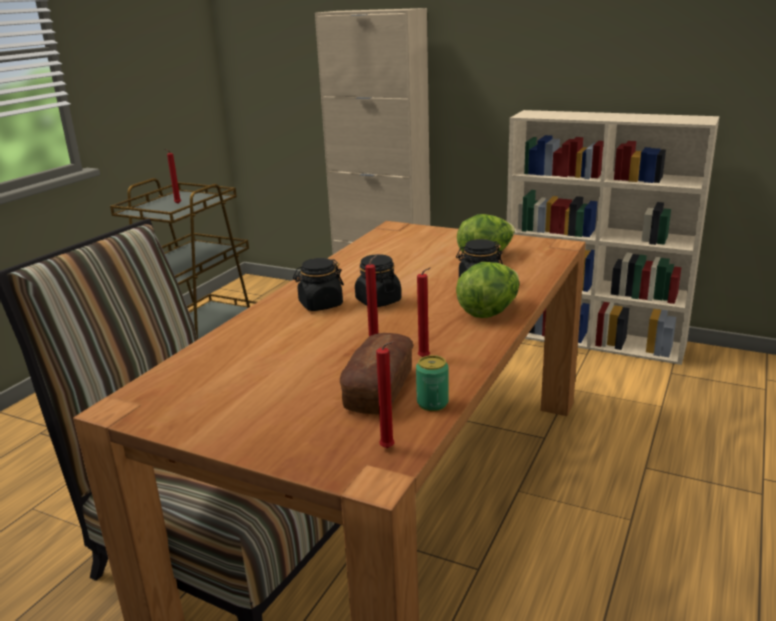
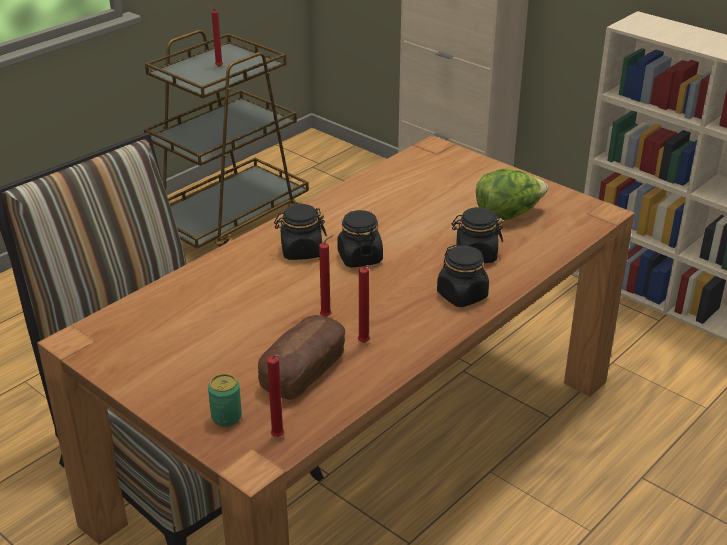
camera: 15 degrees right, 10 degrees up
(432, 403) = (342, 398): can -> can (226, 417)
(489, 311) = (462, 295): lettuce -> black jar

